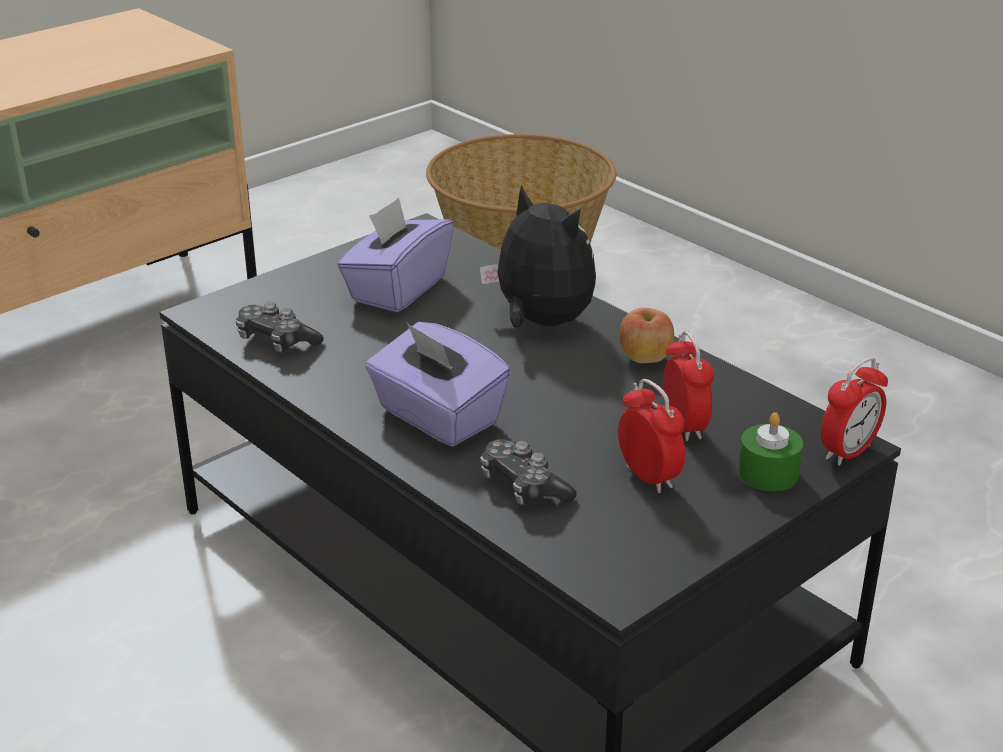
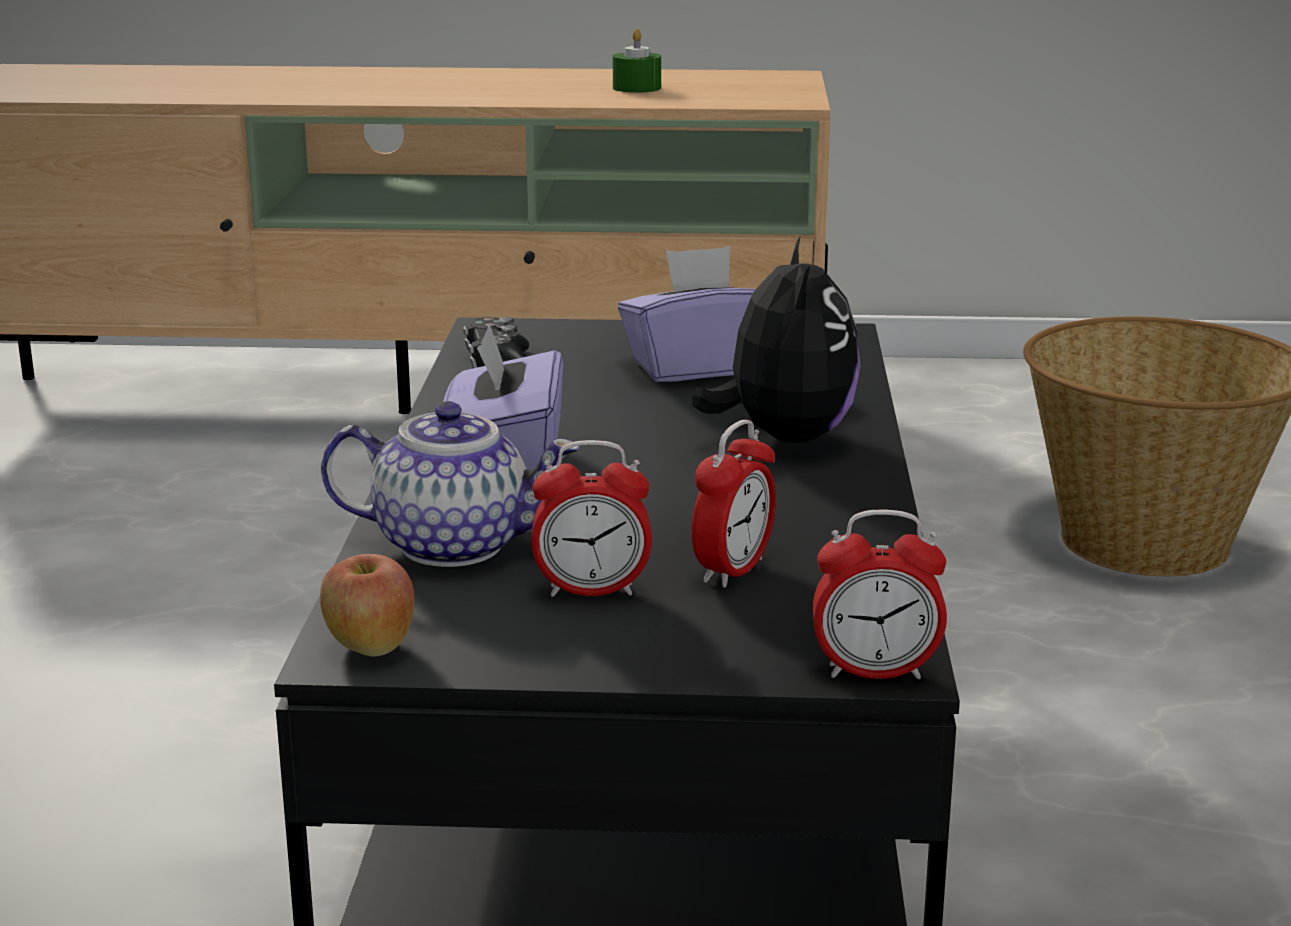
camera: 45 degrees right, 10 degrees down
(523, 487) = (455, 544): game controller -> teapot
(645, 359) = (827, 504): apple -> apple (370, 647)
(648, 477) = (592, 591): alarm clock -> alarm clock turned 75 degrees clockwise
(768, 473) = (729, 646): green candle -> green candle (637, 88)

